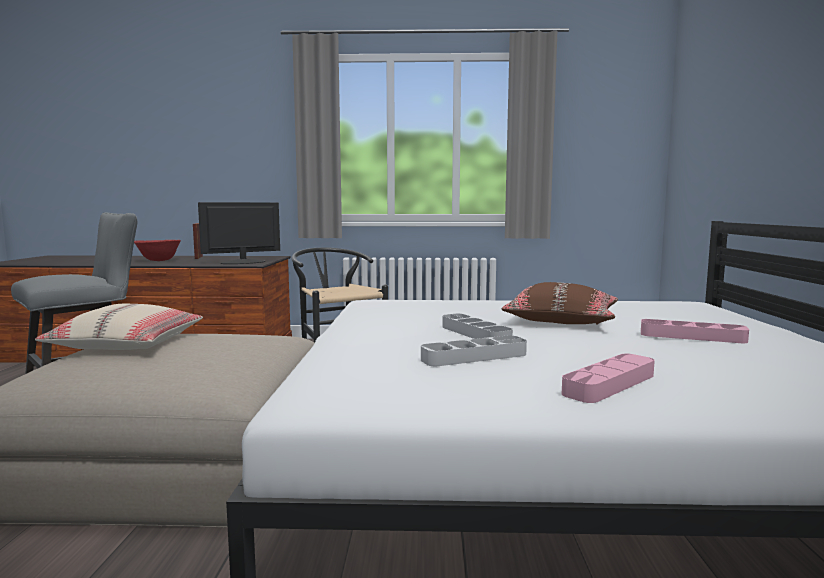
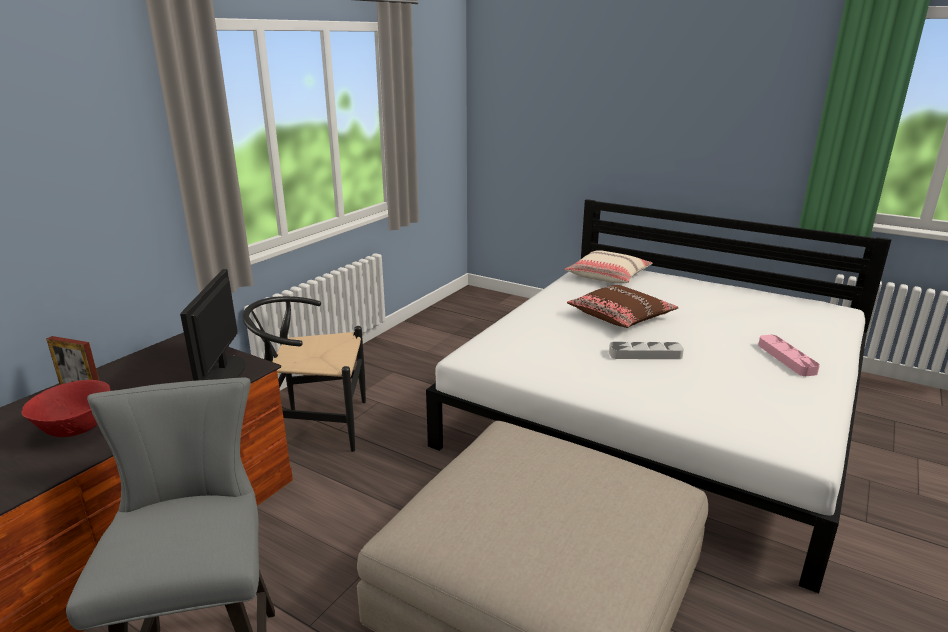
camera: 60 degrees left, 15 degrees up
(127, 344) = (502, 523): beige pillow -> beige pillow (608, 276)
(474, 357) = (712, 373): grey tray -> none
(692, 336) = (693, 303): pink tray -> none

